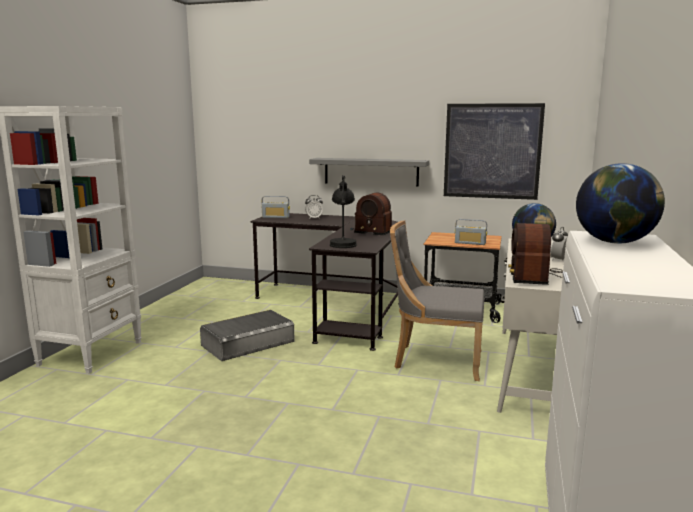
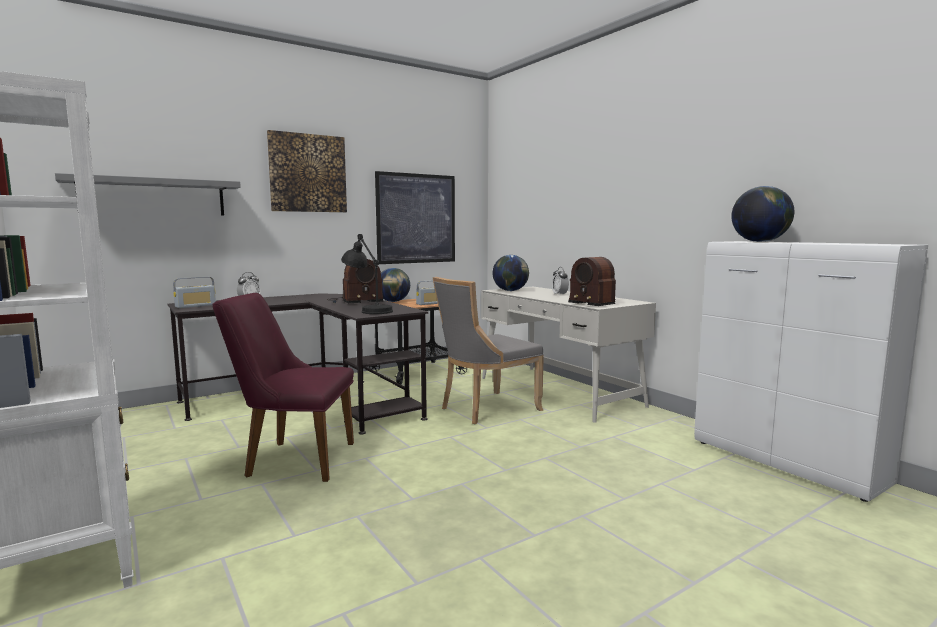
camera: 50 degrees left, 5 degrees down
(248, 343) = (291, 459): grey storage box -> purple chair
(371, 171) = (299, 243): grey shelf -> grey shelf (154, 197)
(381, 109) = (308, 173): none -> picture
(448, 235) = (393, 301): none -> globe

